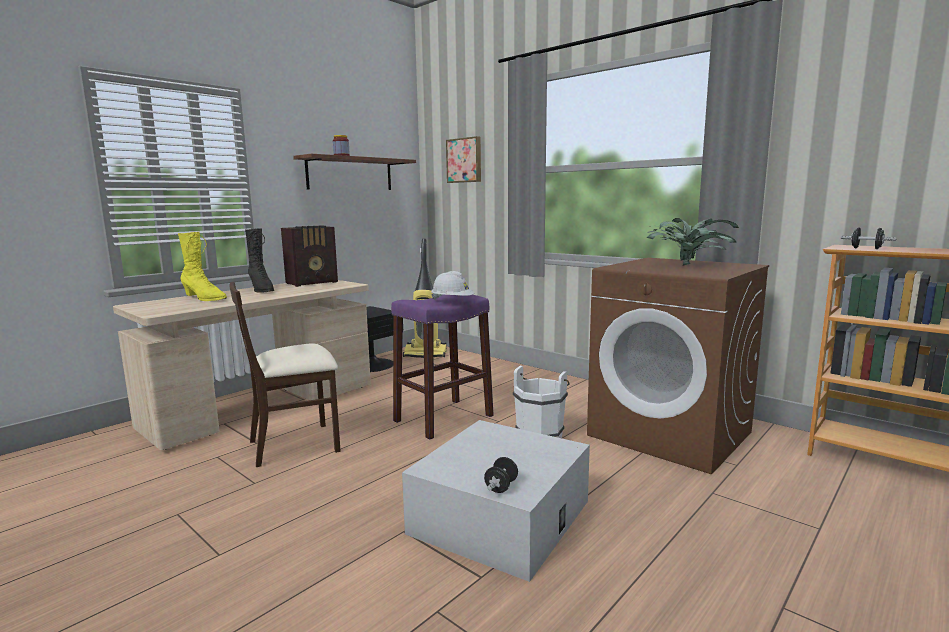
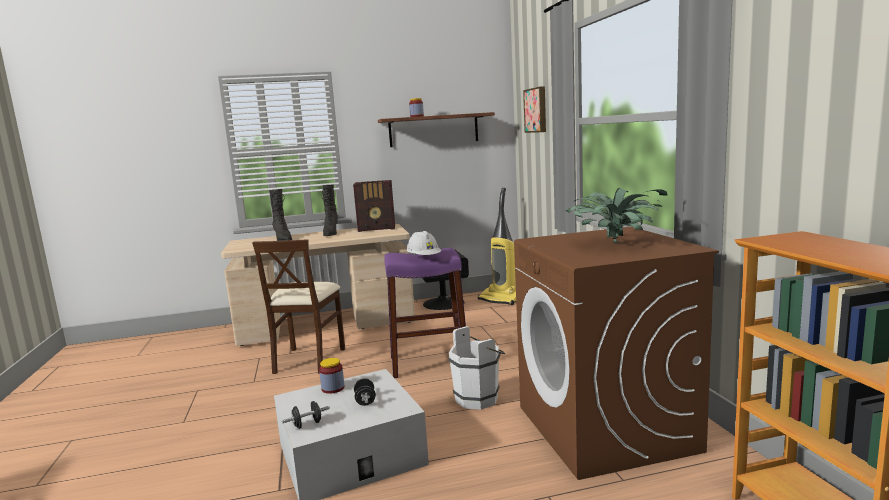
camera: 35 degrees right, 0 degrees up
(204, 298) = (283, 239): yellow boot -> black boot
(295, 444) = (308, 360): beige chair -> beige chair turned 90 degrees counterclockwise
(459, 448) = (333, 388): none -> jar
(866, 248) = (790, 244): black dumbbell -> black dumbbell (365, 401)

